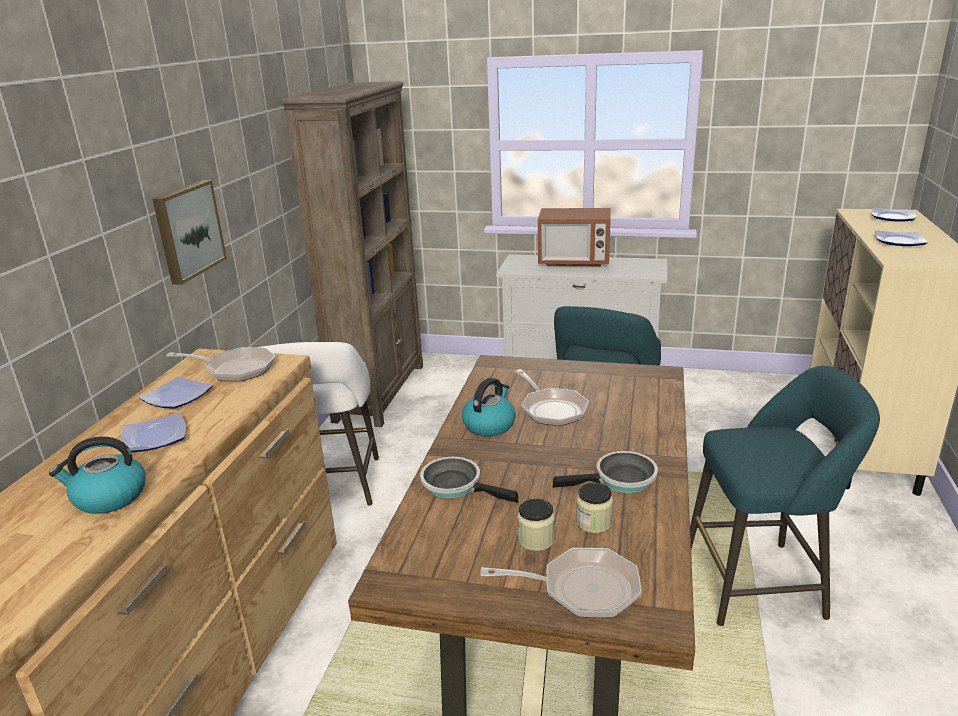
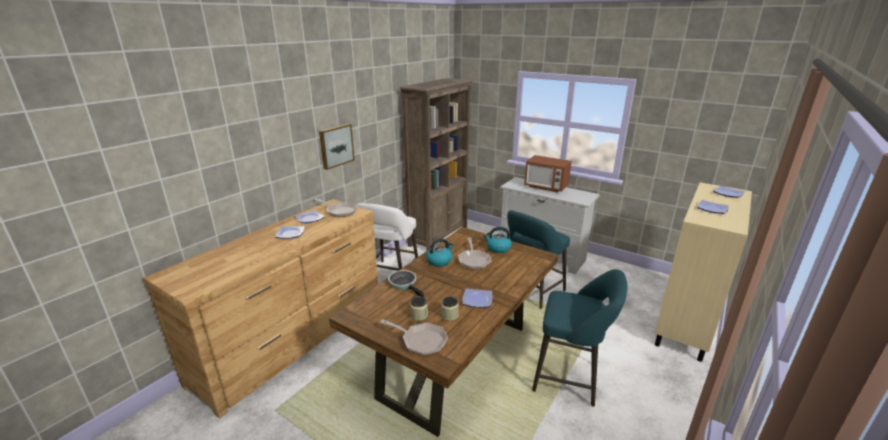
camera: 20 degrees right, 0 degrees up
(109, 497) = (259, 253): kettle -> kettle (498, 248)
(620, 480) = (478, 300): frying pan -> plate

